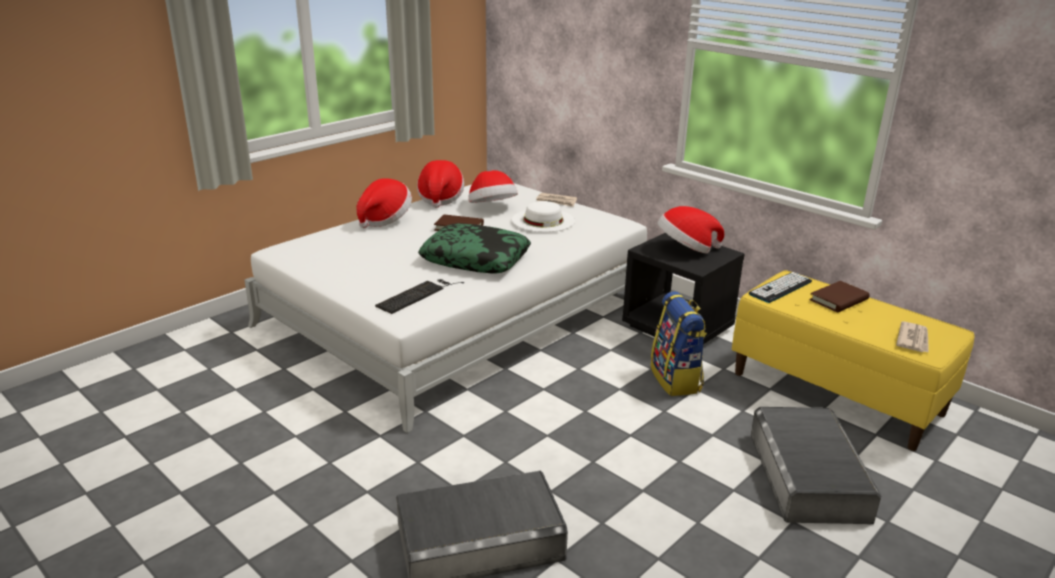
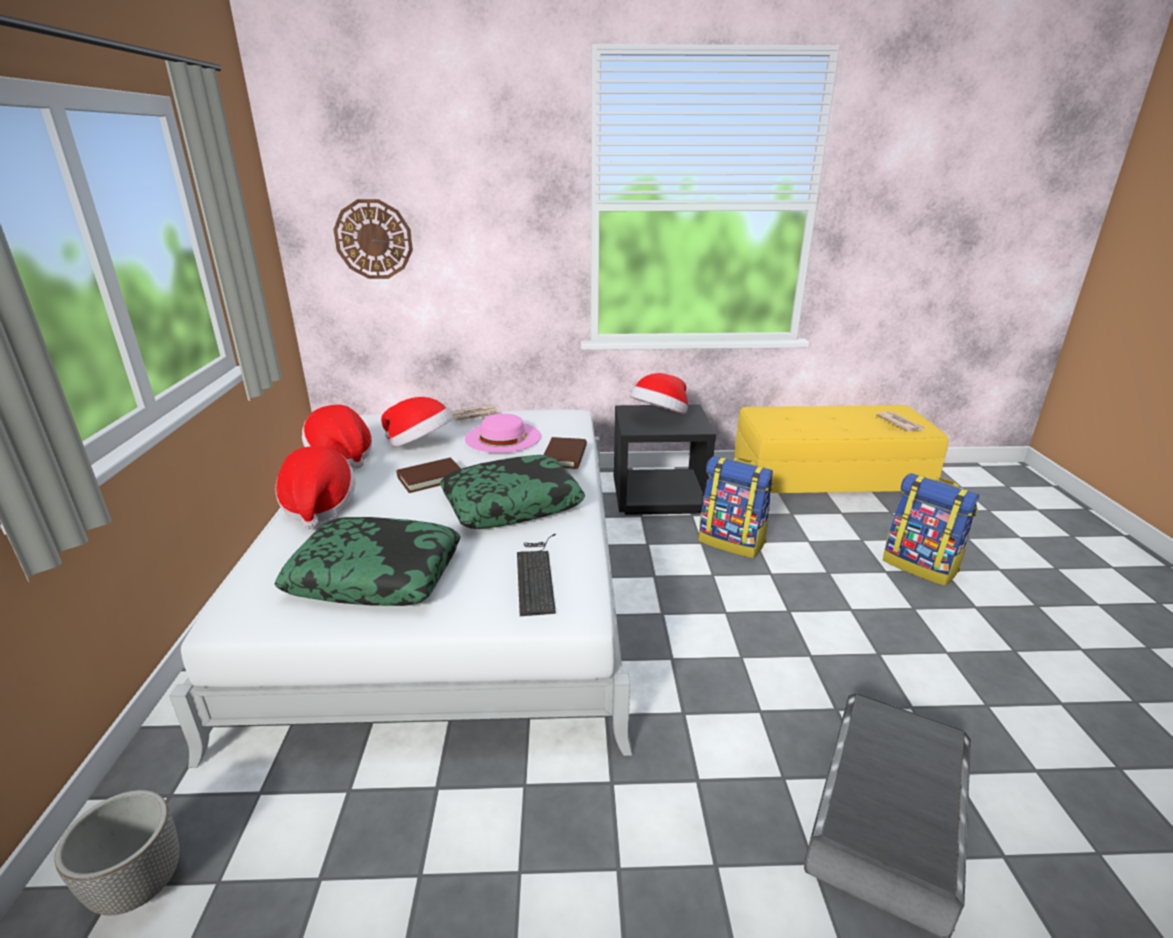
camera: 45 degrees left, 0 degrees up
(190, 354) = (141, 885): none -> planter
(354, 261) = (376, 575): none -> pillow
(537, 45) = (373, 239): none -> wall clock
(543, 220) = (503, 437): white hat -> pink hat
(780, 288) = (769, 421): keyboard -> none
(808, 476) = (920, 566): grey storage box -> backpack
(839, 300) = (813, 415): brown book -> brown book (565, 456)

